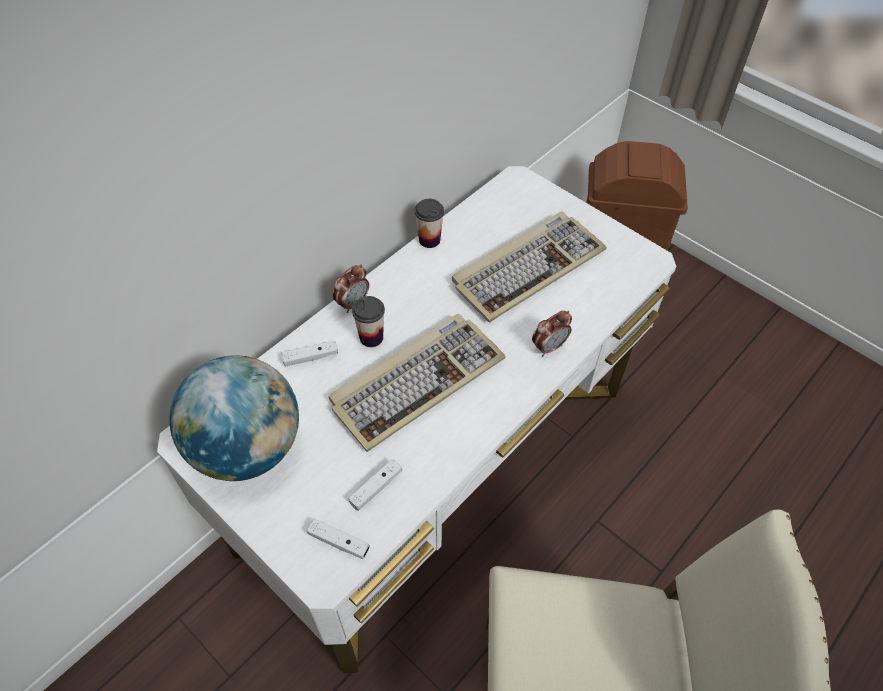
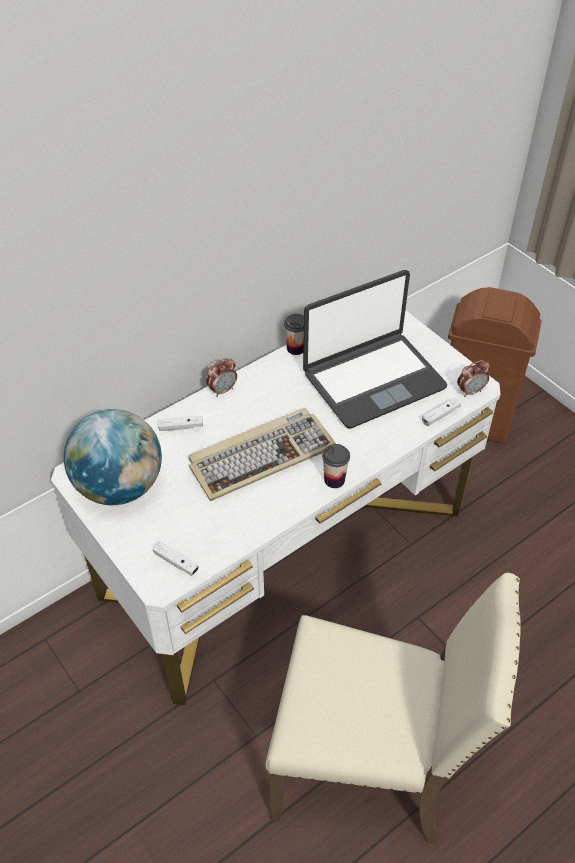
camera: 10 degrees right, 5 degrees down
(371, 337) = (232, 418): cup -> cup (334, 480)
(376, 488) = (212, 528): white game controller -> white game controller (440, 415)
(528, 267) = (373, 380): keyboard -> laptop
(549, 347) = (375, 443): alarm clock -> alarm clock (470, 391)

